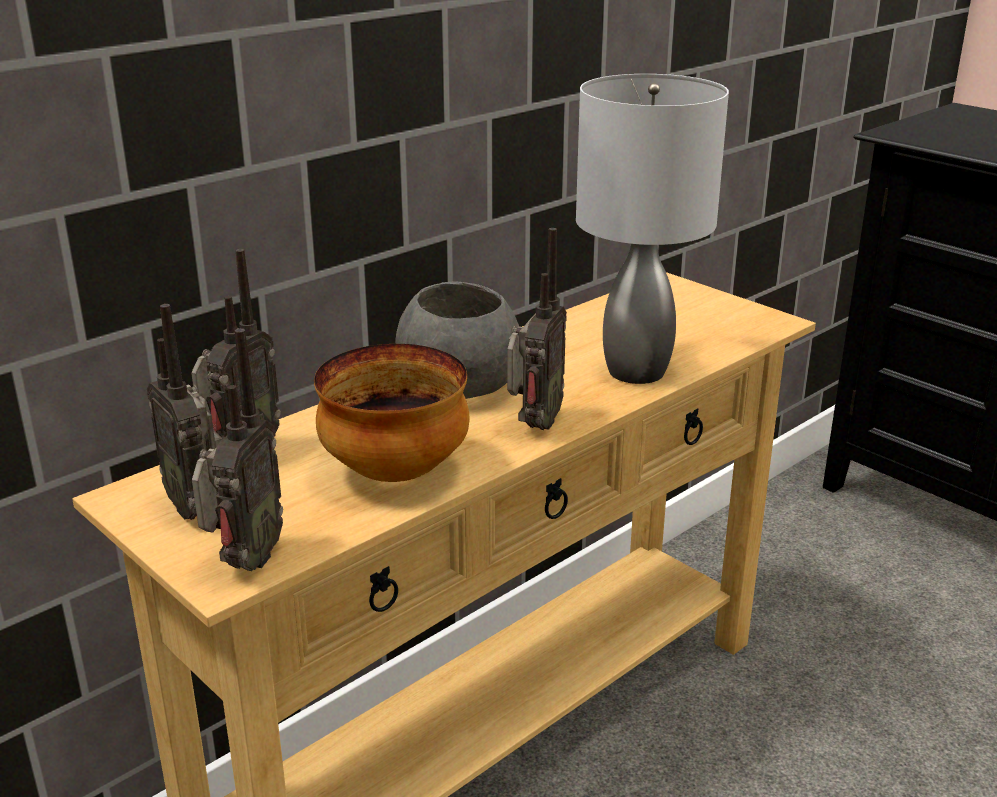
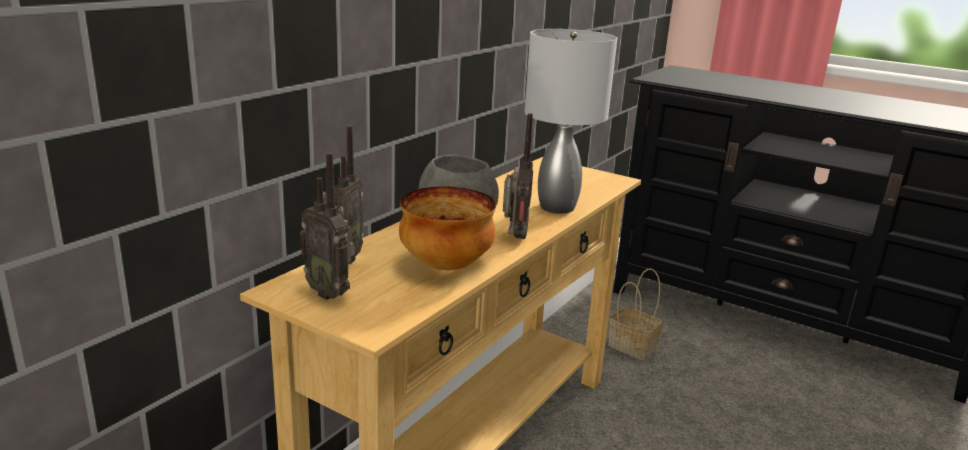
camera: 15 degrees left, 5 degrees down
(244, 562) = (380, 320): radio -> none
(820, 587) = (630, 346): none -> basket

